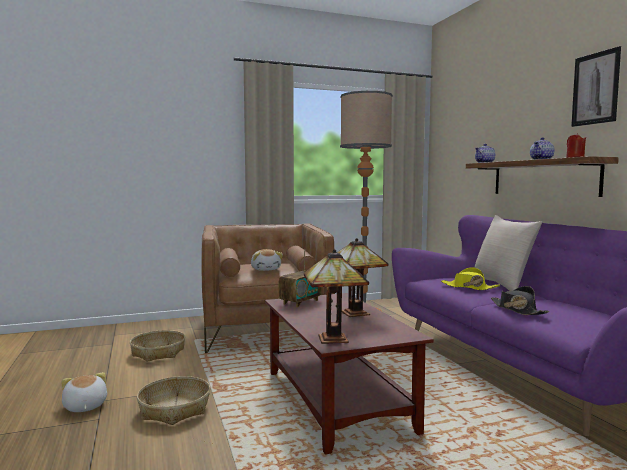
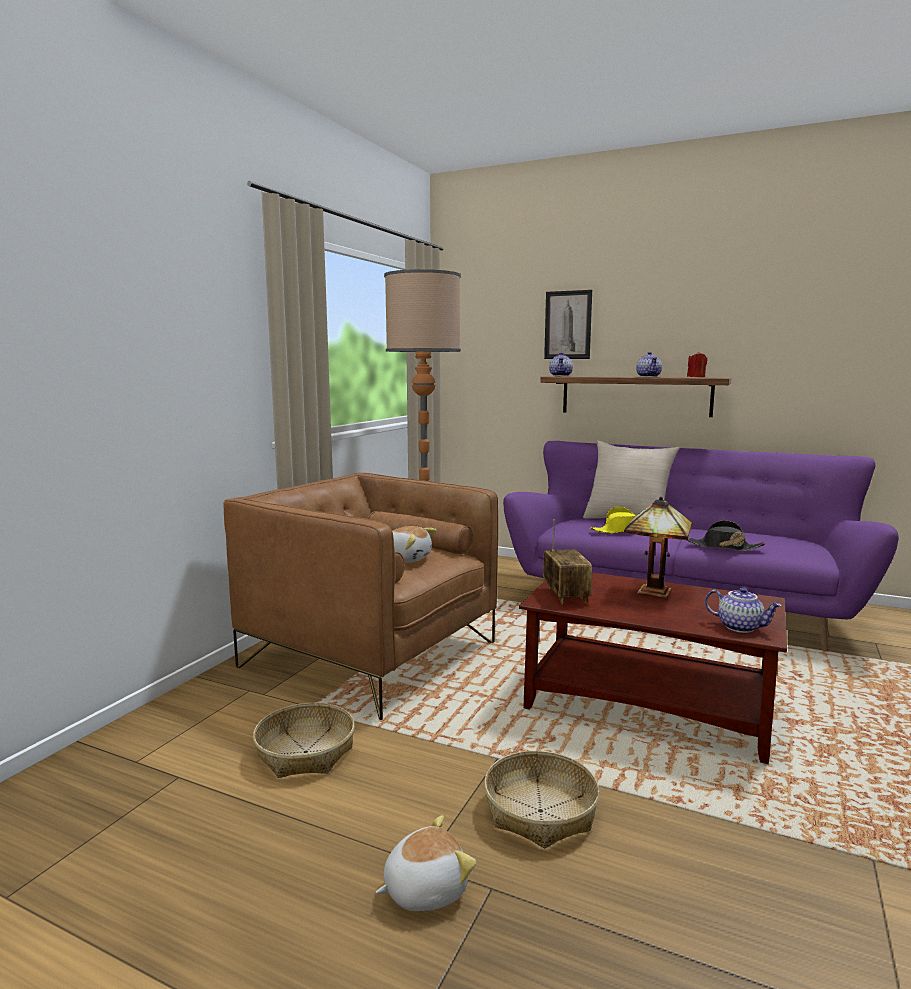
camera: 45 degrees left, 5 degrees up
(84, 406) = (424, 889): plush toy -> plush toy turned 135 degrees clockwise
(335, 338) = (740, 627): table lamp -> teapot
(595, 88) = (704, 304): picture -> picture (568, 325)

